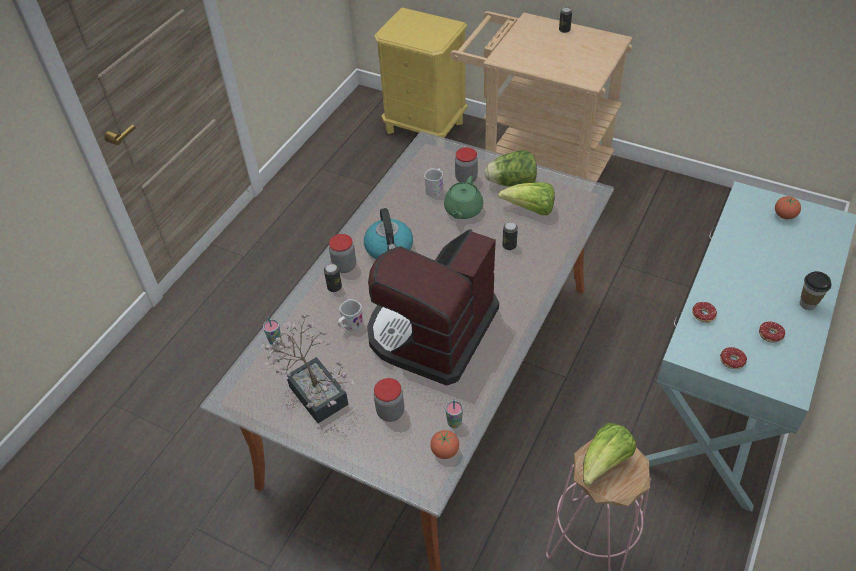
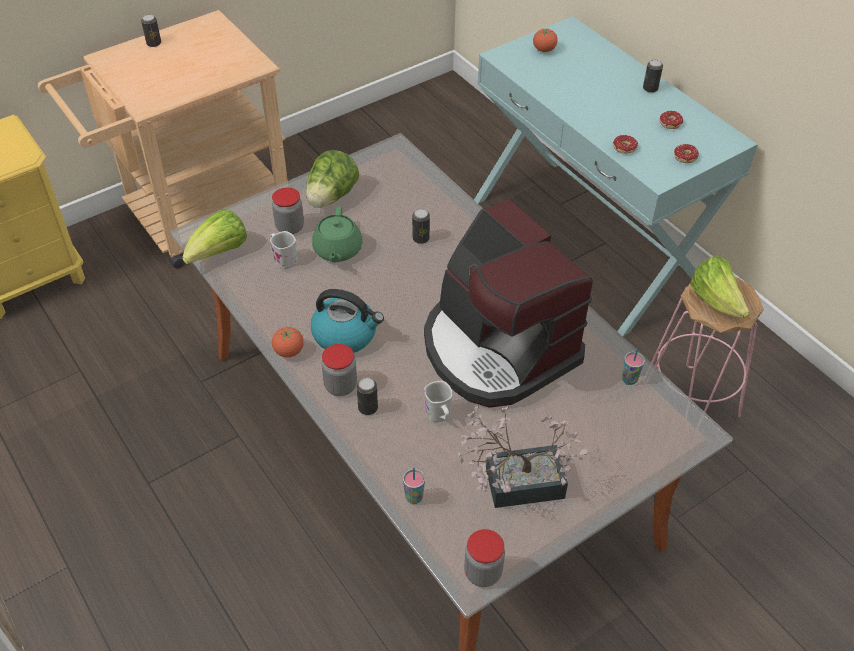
camera: 65 degrees left, 0 degrees up
(390, 412) = (585, 426): jar -> jar (483, 572)
(445, 451) = (660, 401): tomato -> tomato (289, 351)
(463, 210) = (337, 250): green teapot -> green teapot turned 45 degrees clockwise
(530, 210) = (382, 201): lettuce -> lettuce (219, 253)
(807, 304) = (650, 88): cup -> can

